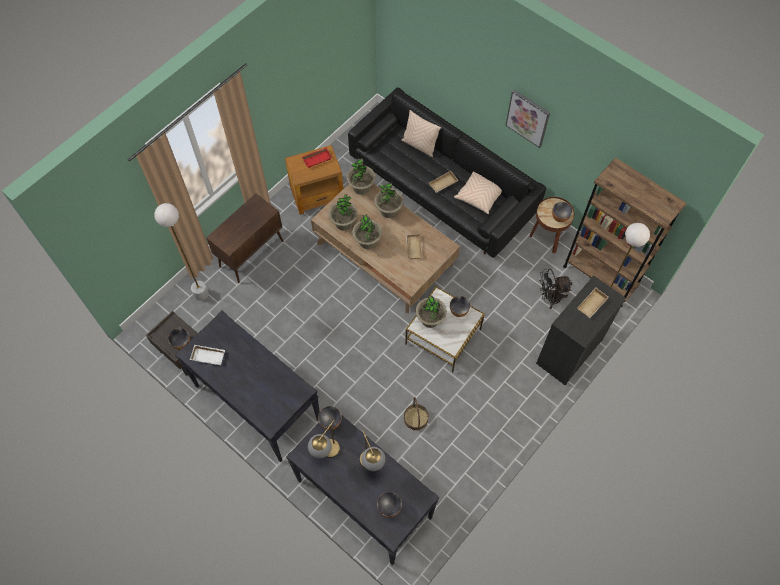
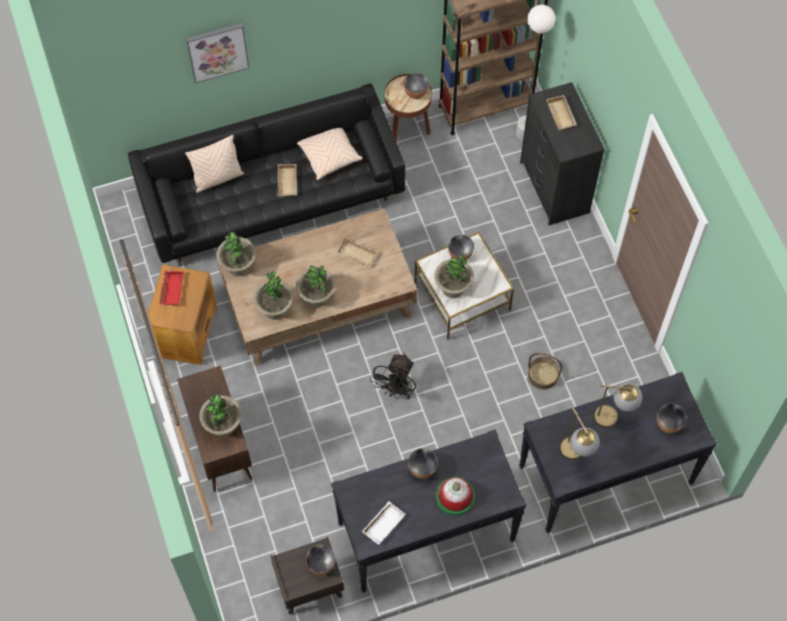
camera: 60 degrees left, 0 degrees up
(201, 294) = (239, 530): white floor lamp -> none
(251, 390) = (455, 497): none -> hat
(330, 422) = (541, 433): bowl -> bowl (422, 469)
(388, 211) = (290, 254): potted plant -> potted plant (223, 425)
(528, 118) = (319, 34): picture -> picture (217, 51)
(550, 298) = (481, 168): black fan -> black fan (396, 390)

